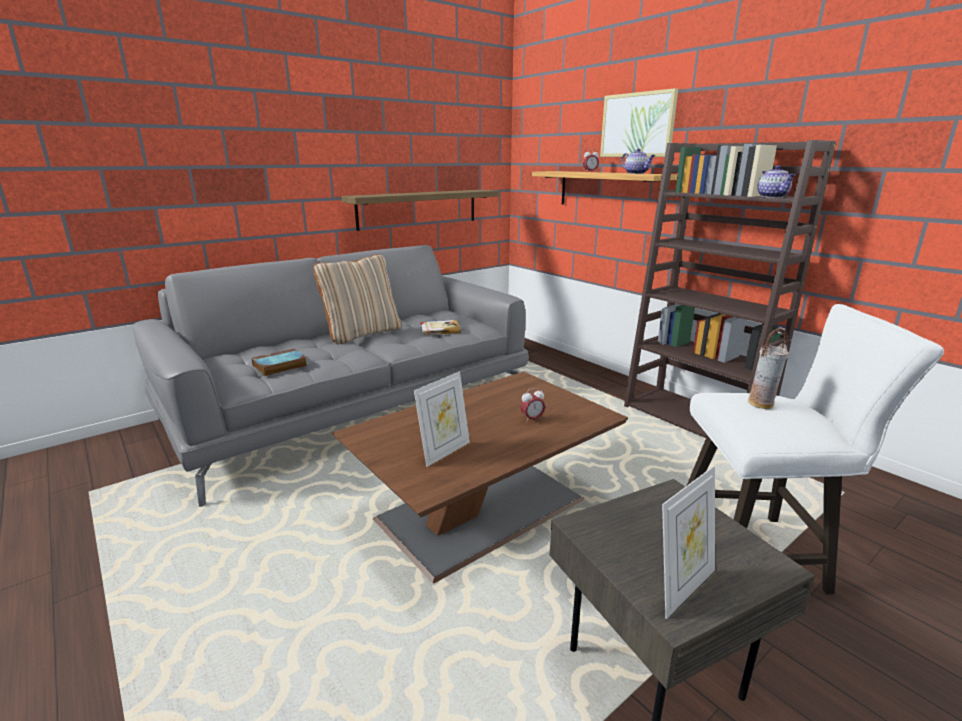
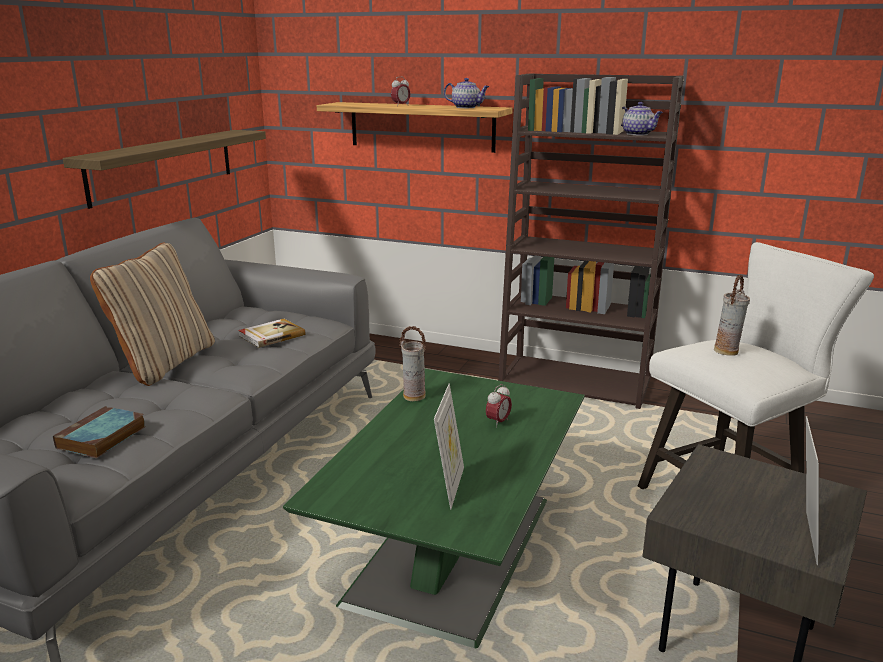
camera: 30 degrees left, 0 degrees up
(484, 507) = (453, 545): brown coffee table -> green coffee table
(492, 388) = (413, 397): none -> vase
(637, 125) = (453, 48): picture -> none

